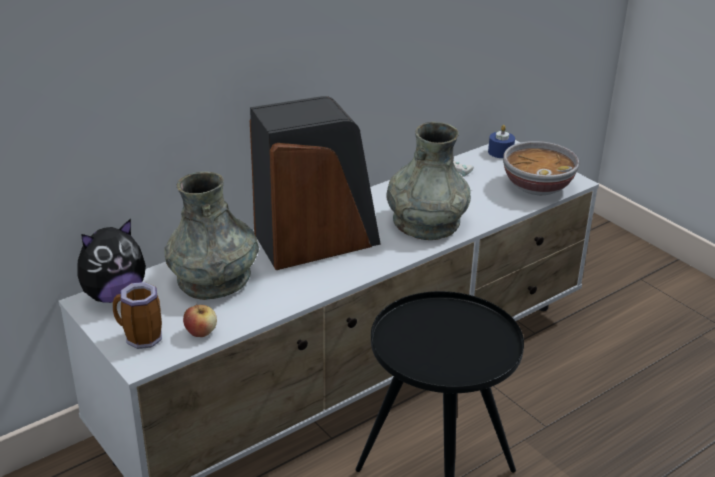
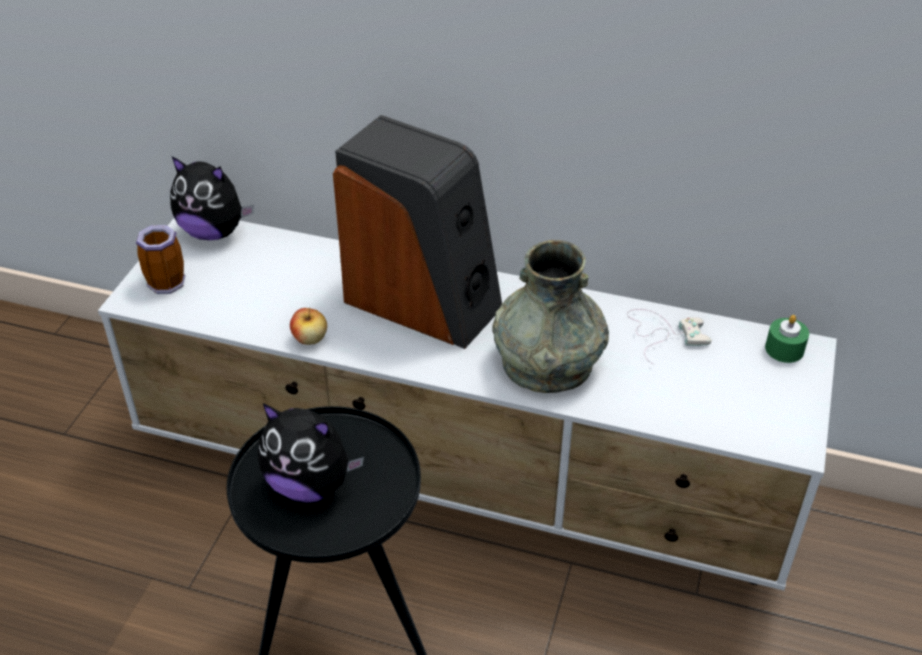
camera: 55 degrees right, 10 degrees up
(201, 332) = (202, 310): apple -> apple (310, 338)
(214, 279) = (292, 273): grey vase -> none
(443, 347) = (310, 484): none -> plush toy
(500, 152) = (784, 349): blue candle -> green candle
(537, 186) = (741, 416): bowl -> none

